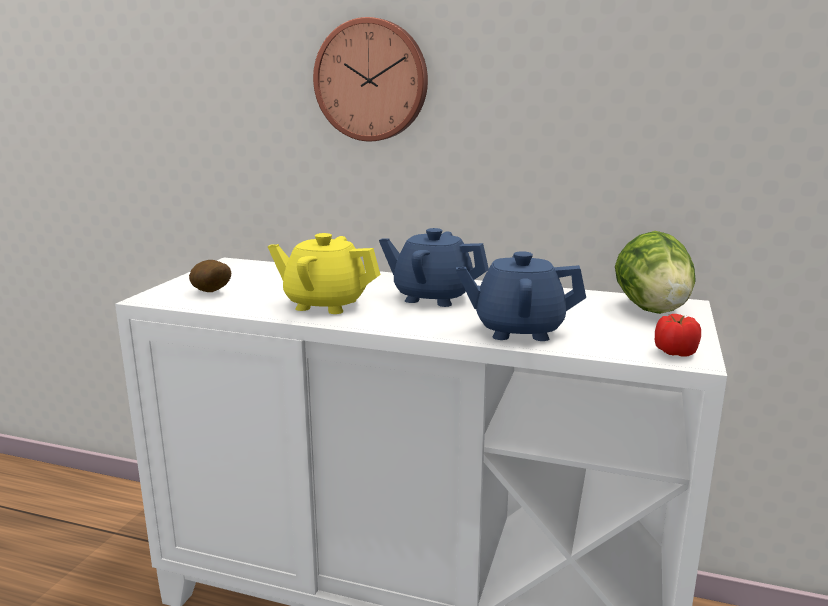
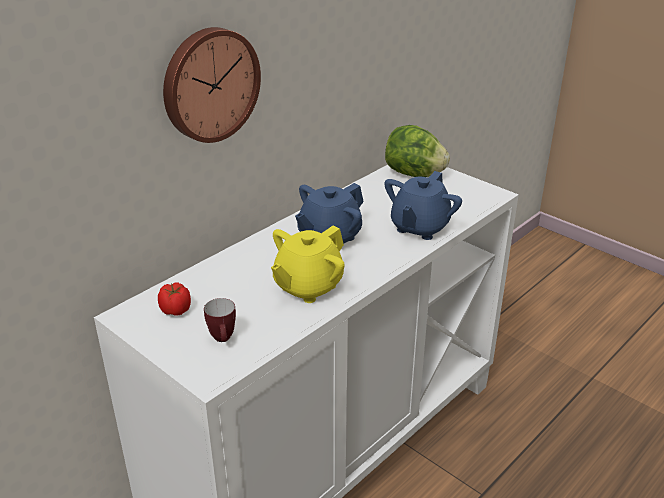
camera: 65 degrees left, 15 degrees up
(211, 293) = (223, 340): potato -> mug
(674, 353) = (483, 195): tomato -> tomato (176, 310)

